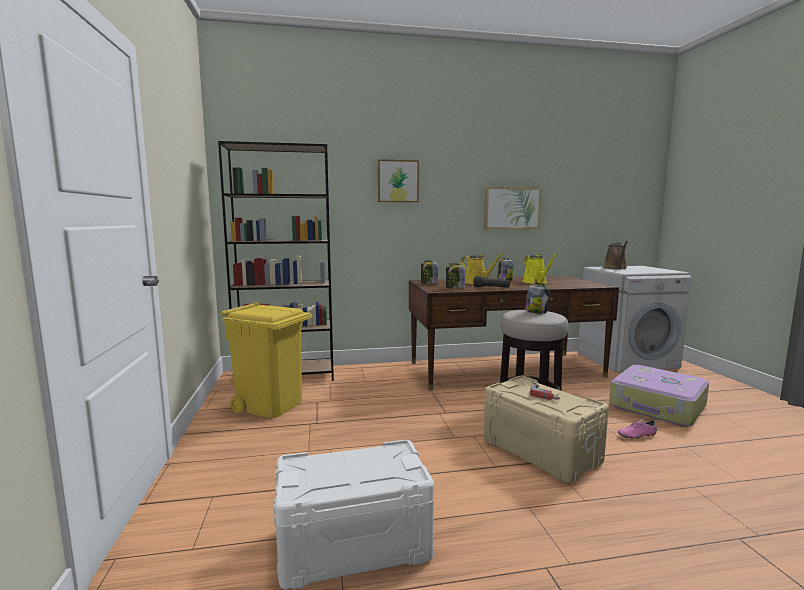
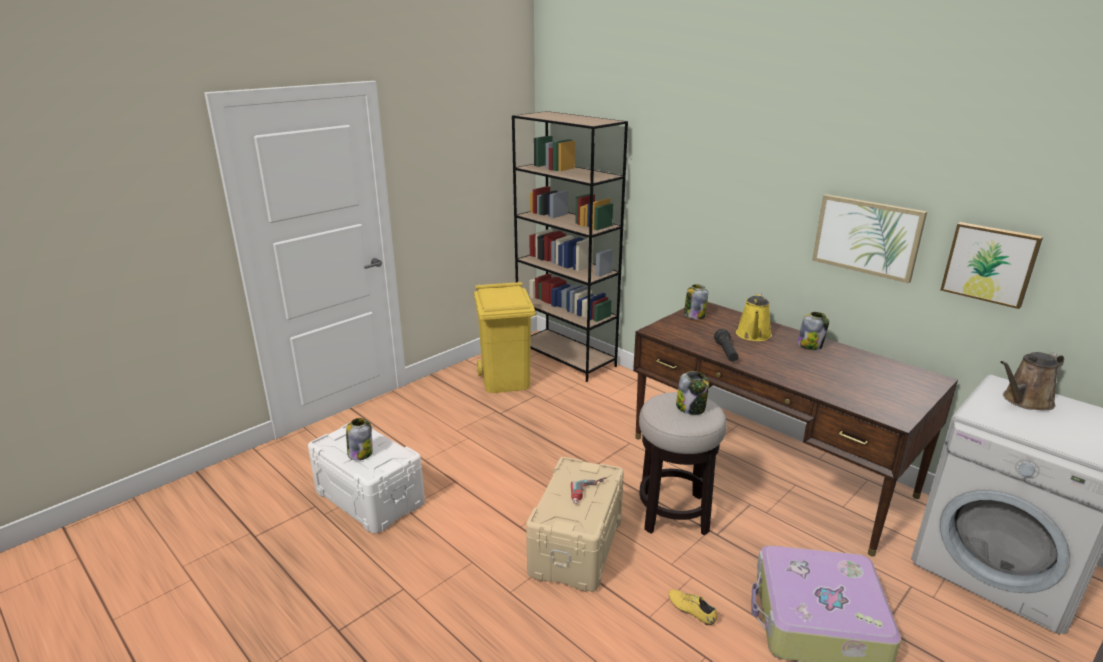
camera: 55 degrees right, 15 degrees up
(398, 181) = (704, 168): picture -> picture (990, 263)
(455, 288) = (687, 335): jar -> jar (360, 453)
(536, 282) = (831, 367): yellow watering can -> none
(637, 435) = (691, 610): pink shoe -> yellow shoe

